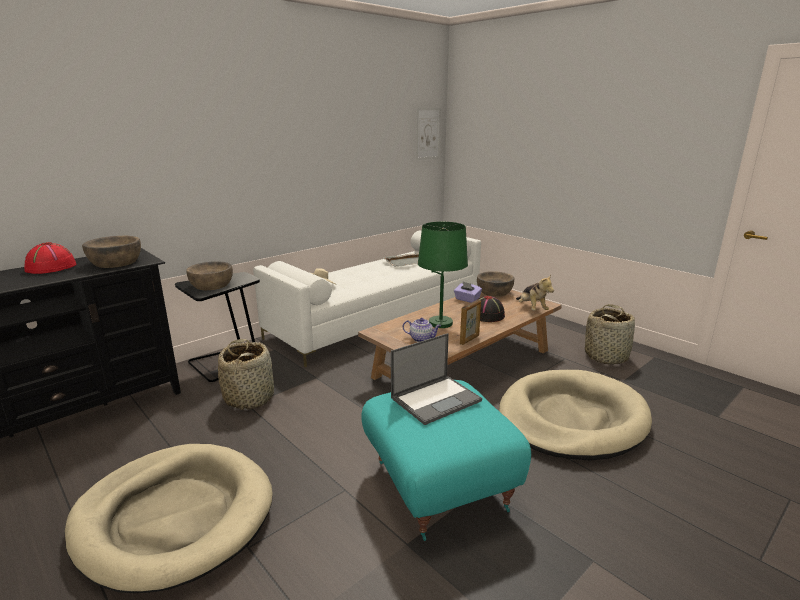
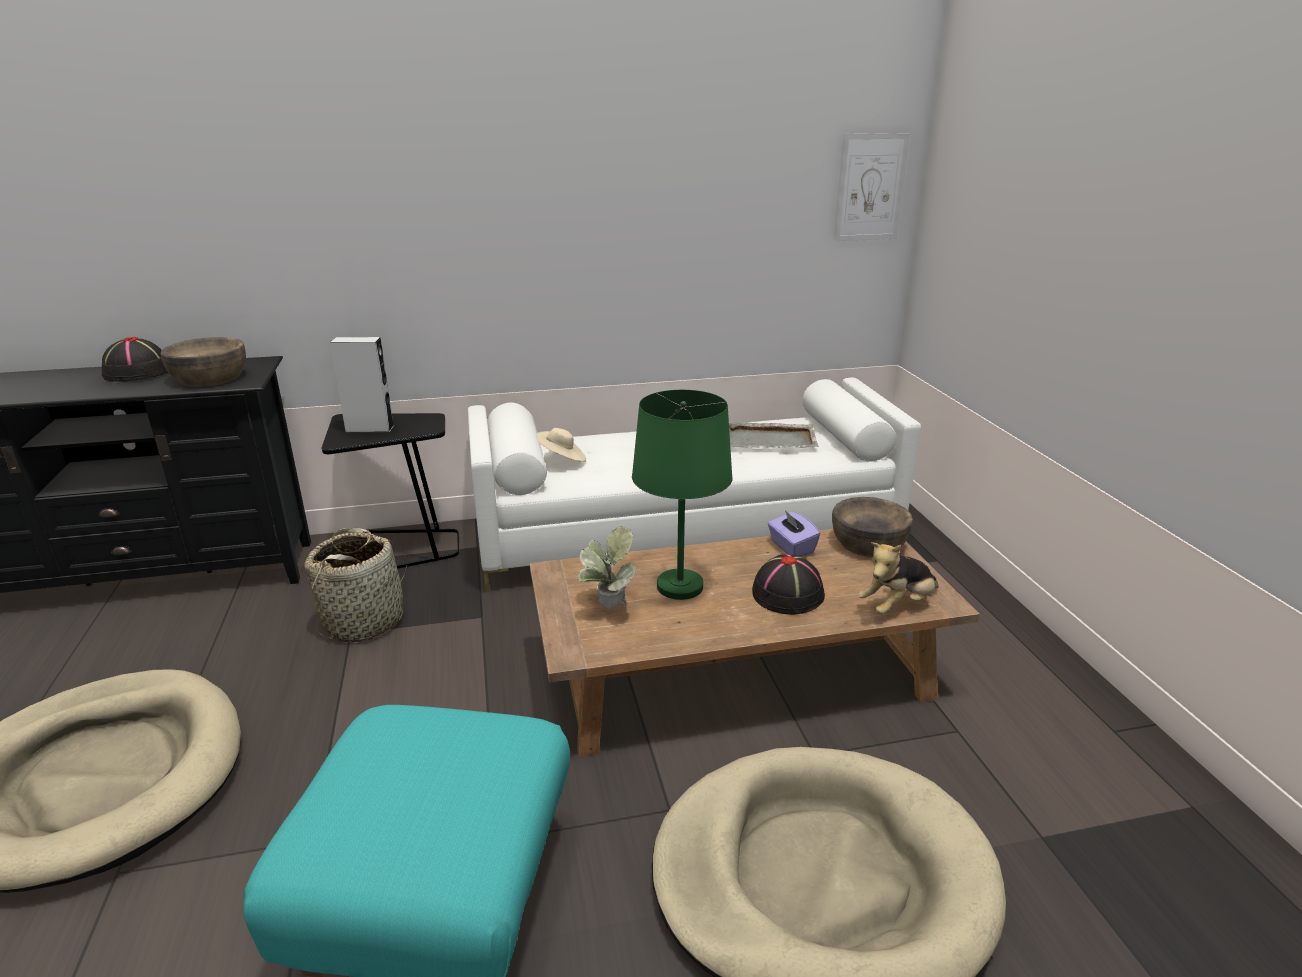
camera: 30 degrees right, 5 degrees up
(51, 268) = (137, 373): red hat -> black hat
(211, 285) = (369, 429): brown bowl -> grey speaker
(421, 339) = (608, 610): teapot -> potted plant
(436, 399) = (441, 753): laptop -> none
(469, 340) = (687, 640): picture frame -> none
(531, 309) = (897, 605): plush toy -> plush toy turned 45 degrees clockwise
(606, 356) = (1064, 759): basket -> none

